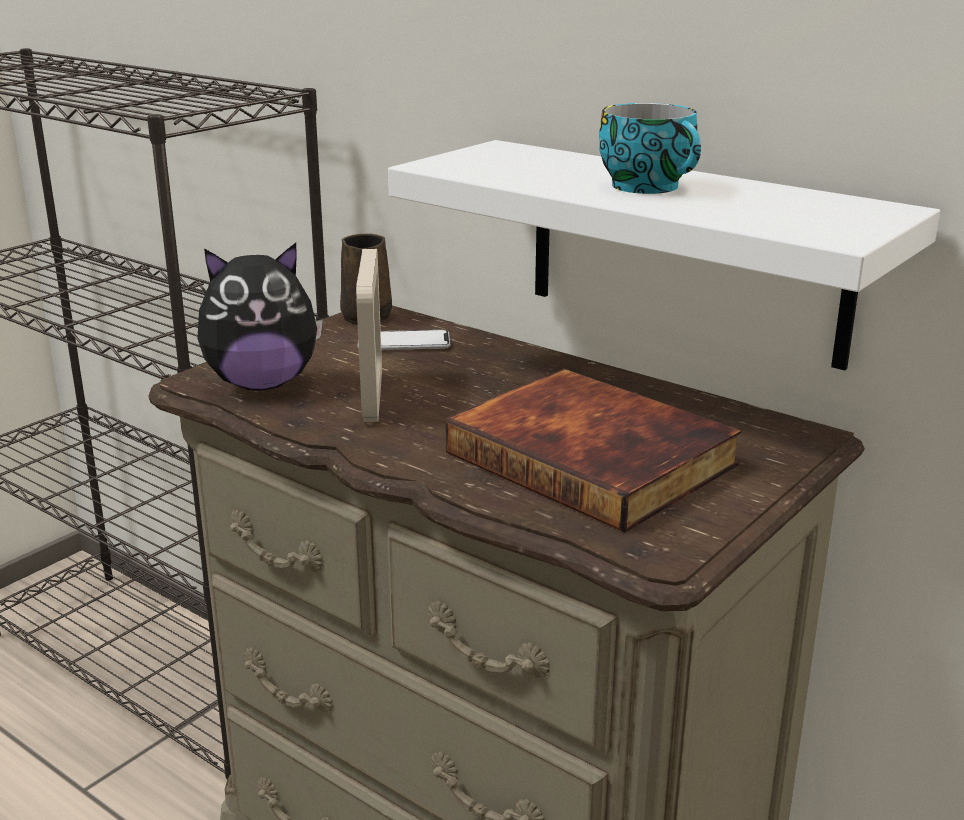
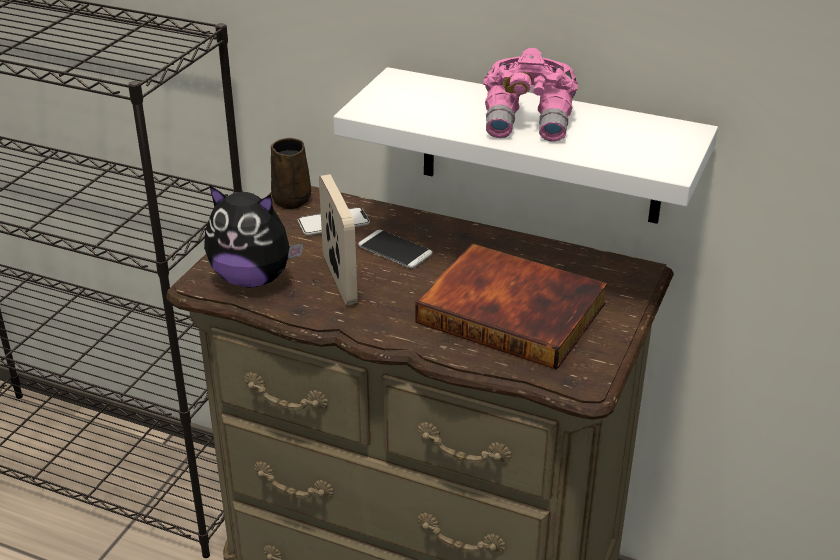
camera: 15 degrees left, 10 degrees up
(262, 384) = (253, 279): plush toy -> plush toy turned 45 degrees clockwise
(466, 376) = (395, 250): none -> phone
(650, 187) = (529, 122): cup -> pink binoculars

